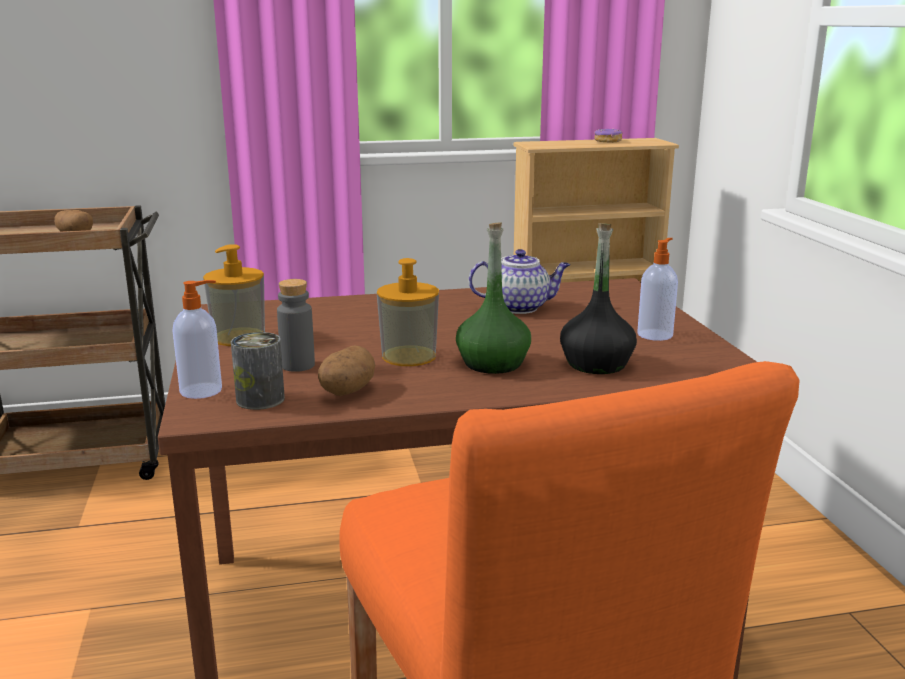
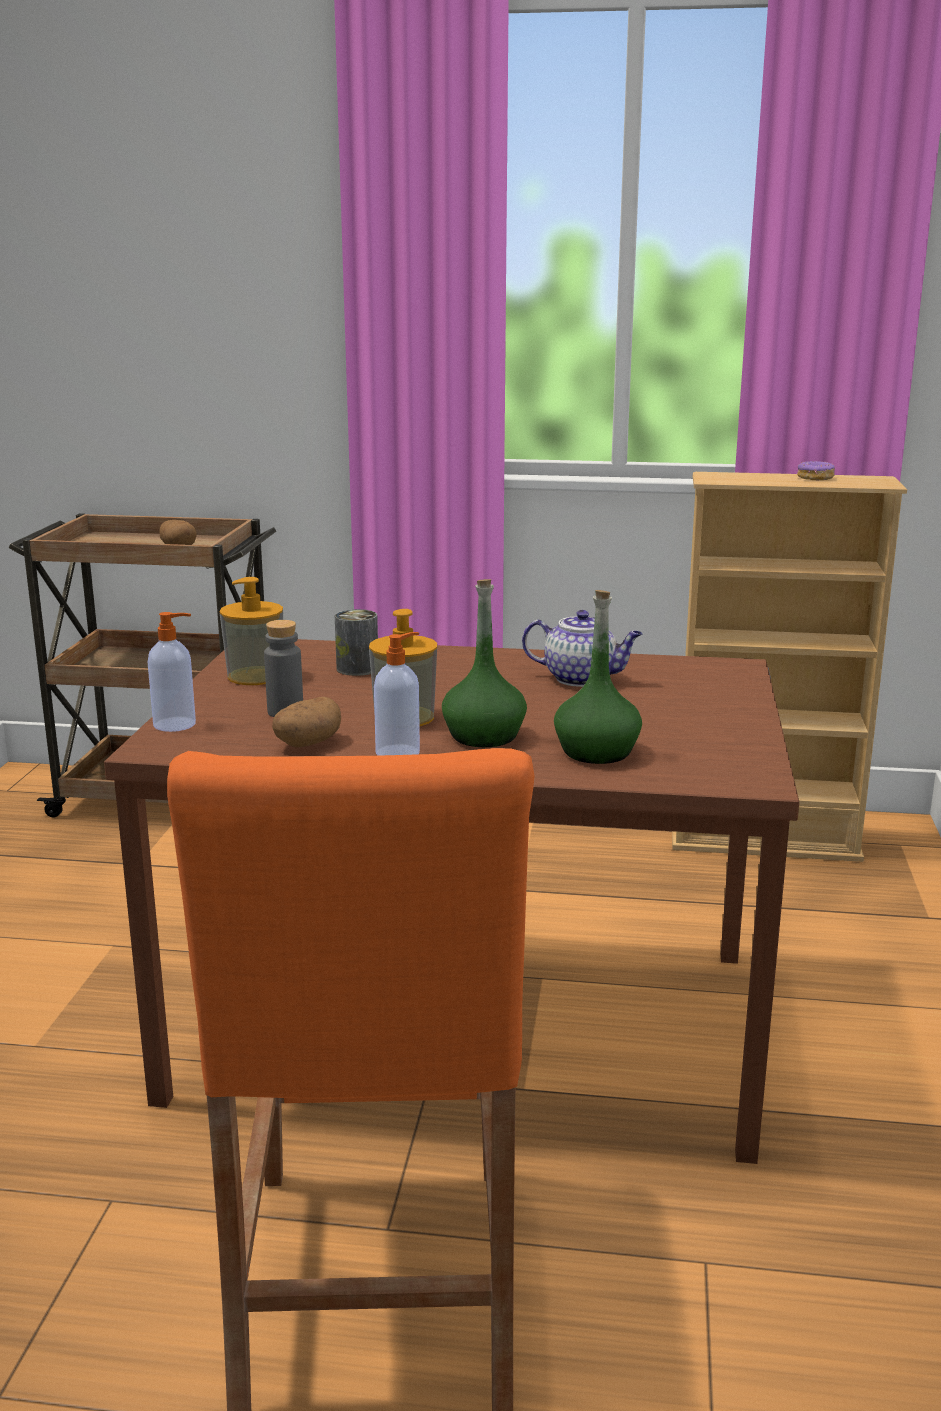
camera: 20 degrees right, 0 degrees up
(260, 399) = (220, 740): can -> can (357, 669)
(596, 364) = (596, 752): black bottle -> green bottle
(655, 334) = (705, 728): soap dispenser -> soap dispenser (399, 752)

